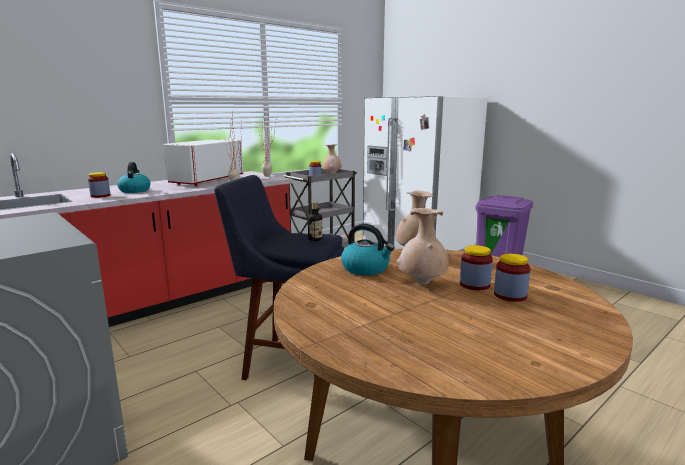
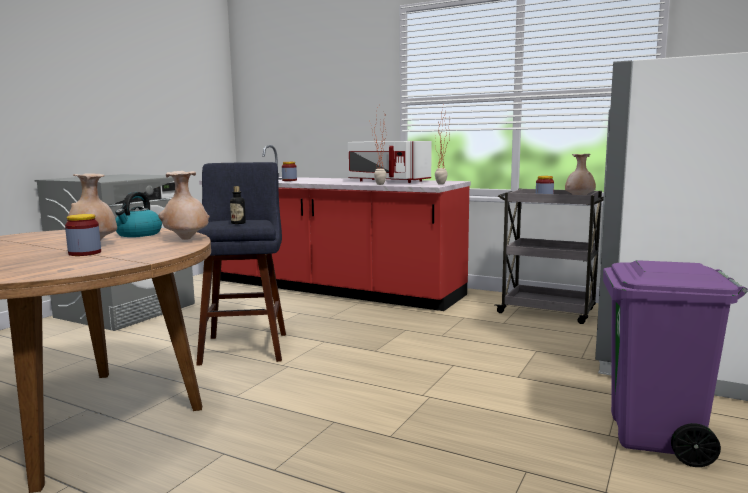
camera: 70 degrees right, 5 degrees down
(134, 190) = (317, 180): kettle -> none
(205, 180) = (387, 181): white microwave -> white microwave turned 150 degrees counterclockwise
(510, 295) = (50, 260): jar -> none

